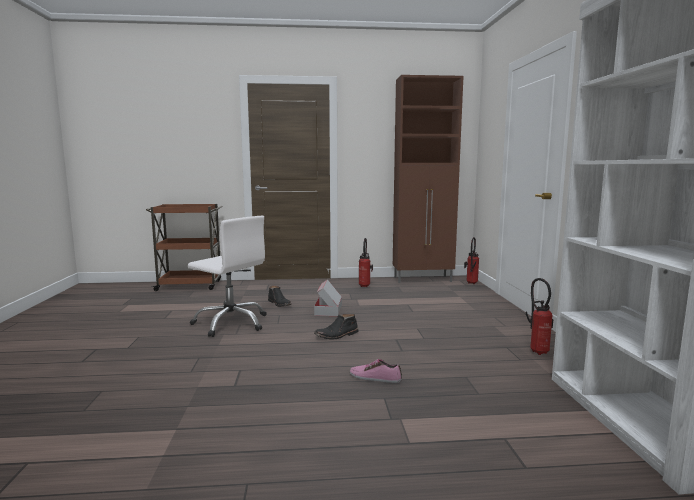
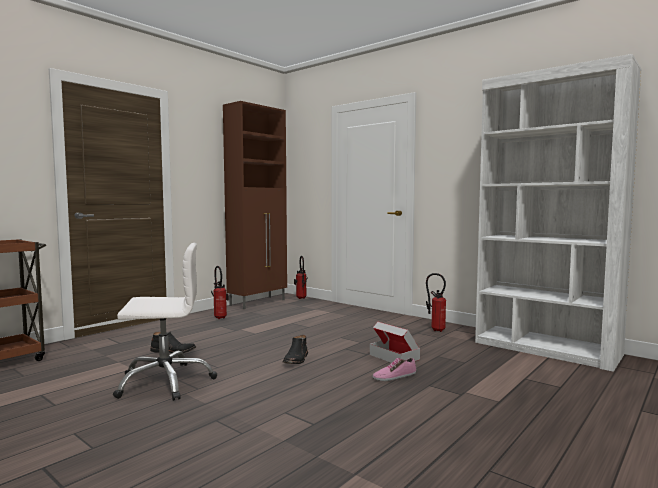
camera: 45 degrees left, 5 degrees down
(328, 310) = (238, 344): cardboard box -> cardboard box (394, 357)

